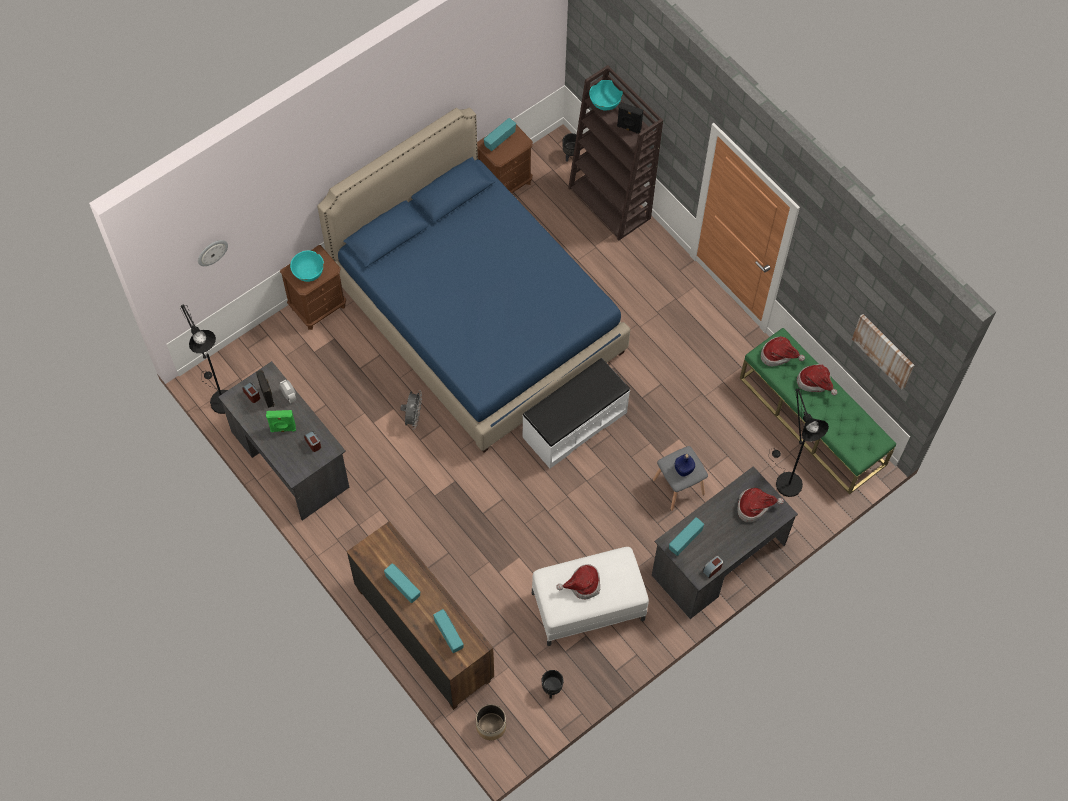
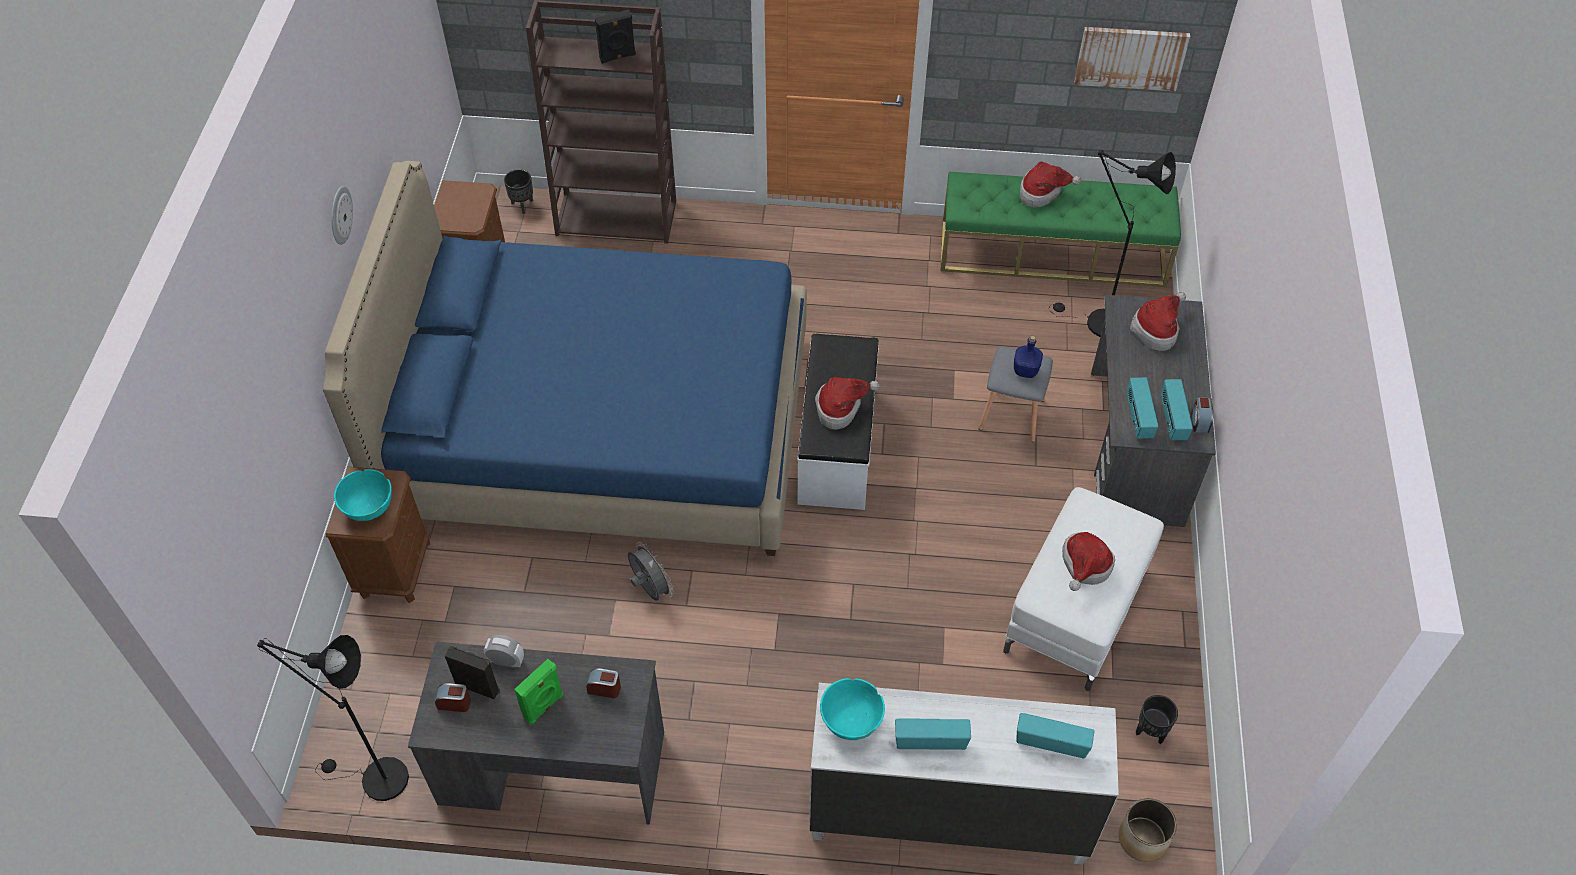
camera: 45 degrees left, 10 degrees down
(212, 252) = (240, 535): wall clock -> wall clock (340, 215)
(424, 634) = (947, 813): brown dresser -> white dresser
(499, 140) = (452, 206): radio -> radio (1172, 420)
(605, 102) = (561, 52): turquoise bowl -> turquoise bowl (851, 720)
(778, 355) = (978, 196): hat -> hat (841, 408)

